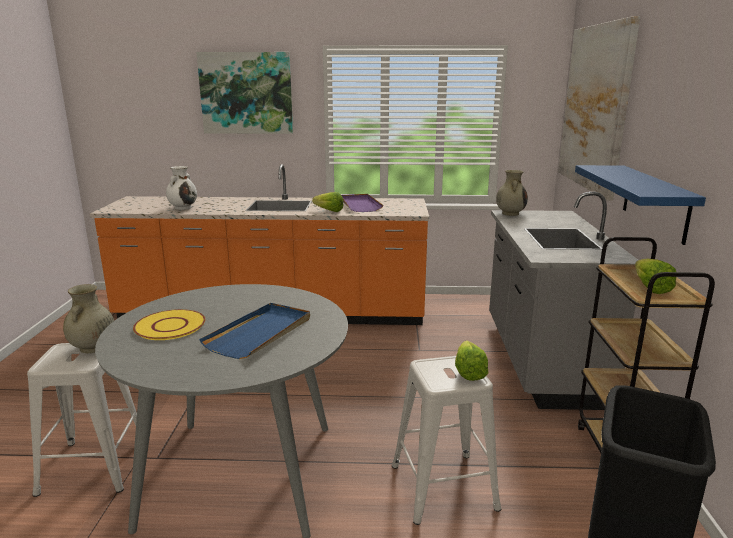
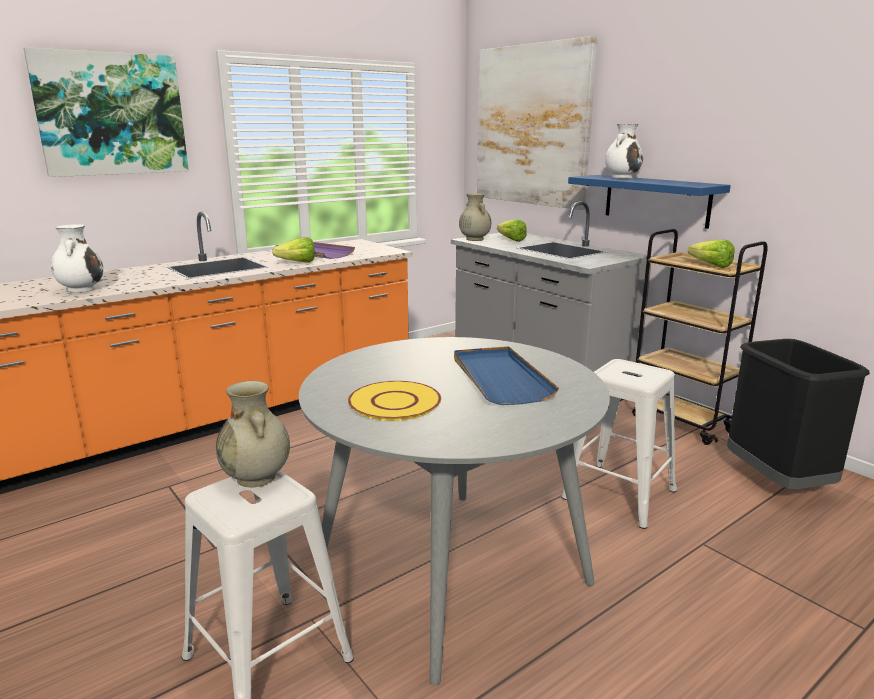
camera: 40 degrees left, 0 degrees up
(469, 370) = (641, 367): lettuce -> lettuce (510, 240)
(626, 172) = (622, 177): none -> white vase

